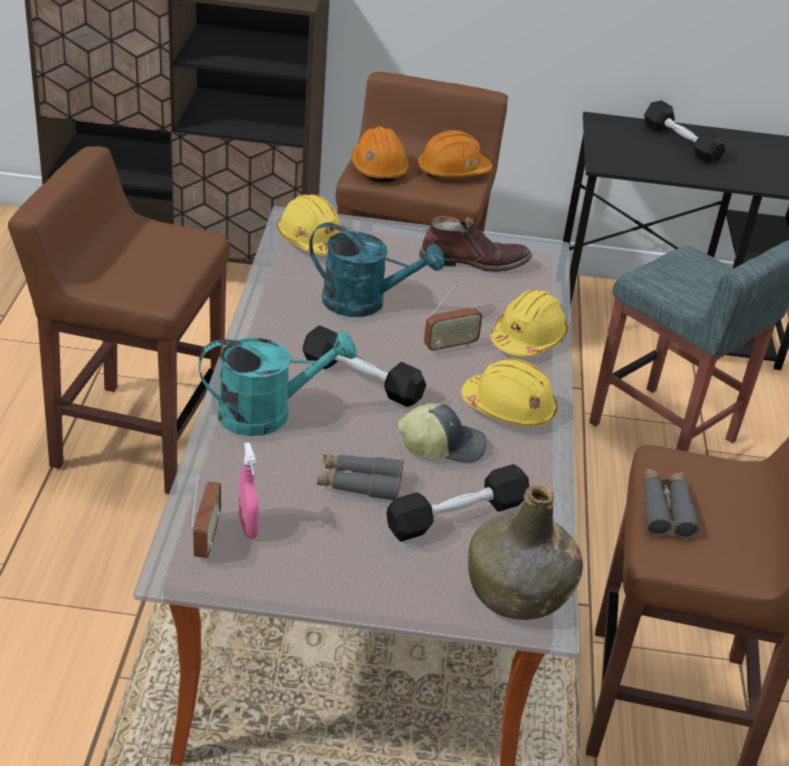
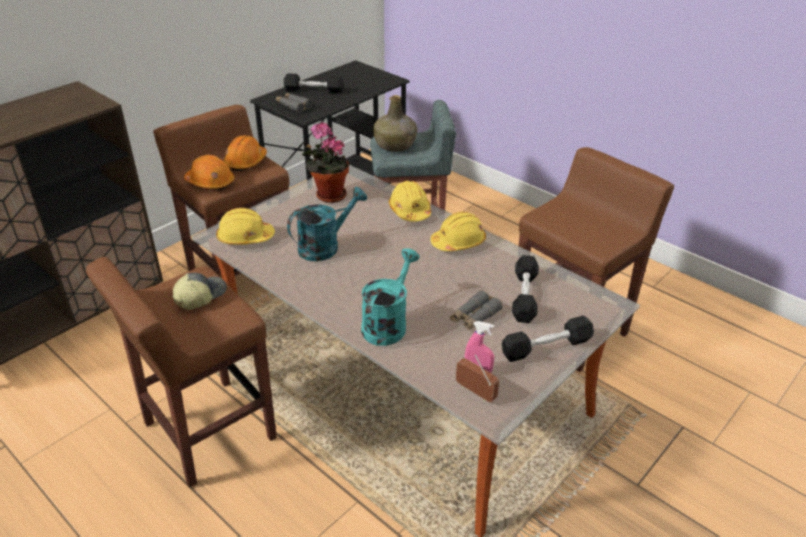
camera: 50 degrees left, 0 degrees up
(362, 379) = (390, 277): black dumbbell -> black dumbbell (546, 347)
(442, 445) = (467, 275): cap -> cap (200, 296)
(450, 346) = (391, 236): radio -> none
(474, 261) = (328, 195): brown boot -> potted plant
(519, 591) = (590, 302): green bottle -> green bottle (395, 145)
(665, 509) = (573, 232): grey binoculars -> grey binoculars (293, 106)

